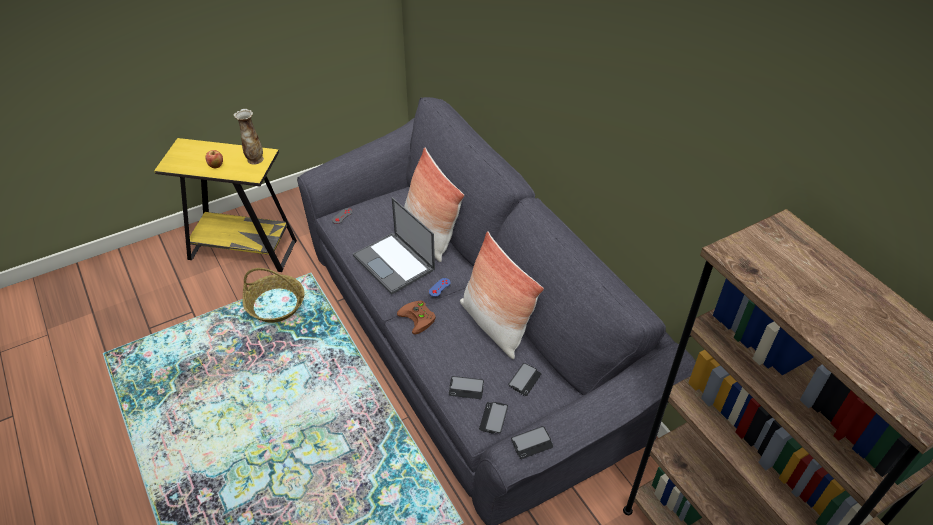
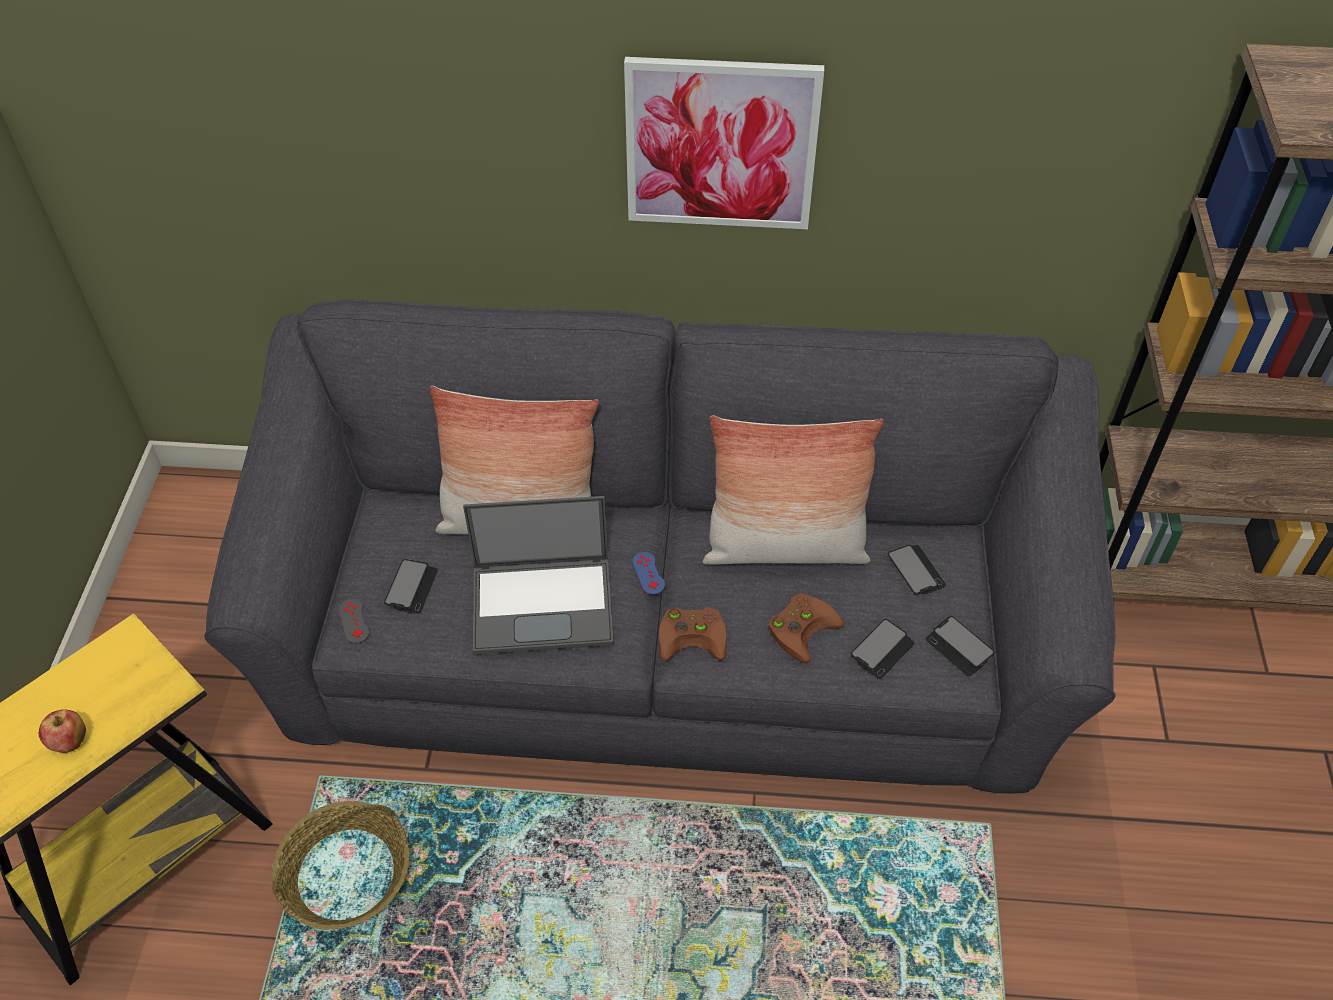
camera: 55 degrees left, 5 degrees up
(254, 159) = (123, 665): vase -> none
(454, 352) = (802, 626): none -> brown game controller
(532, 443) = (1078, 613): phone -> phone (411, 587)
(578, 118) = (721, 144): none -> picture

